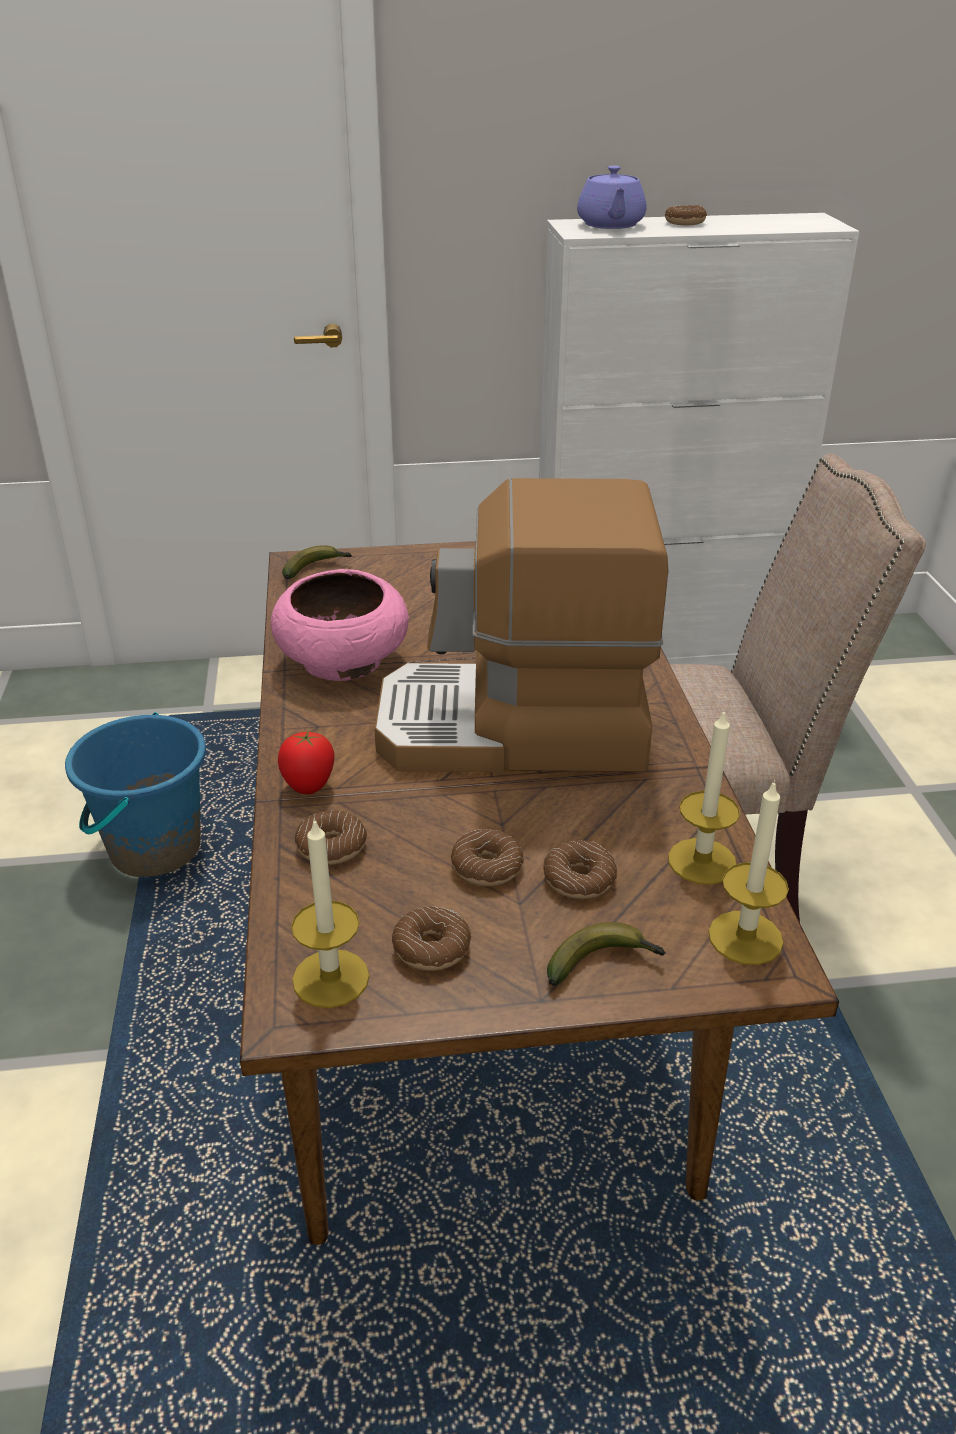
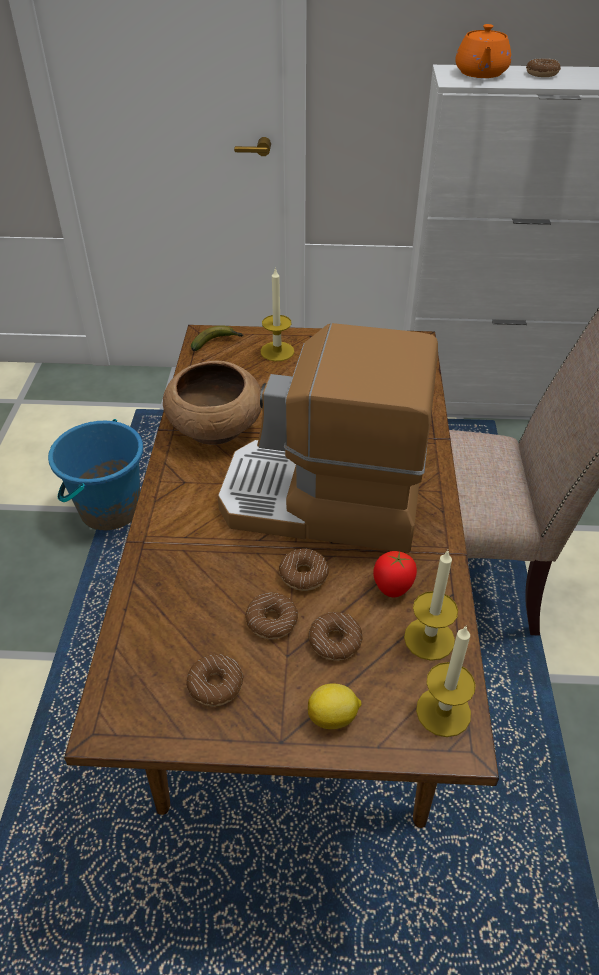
camera: 10 degrees right, 10 degrees up
(309, 787) = (165, 535): tomato -> tomato (392, 589)
(331, 846) = (168, 588): donut -> donut (303, 575)
(331, 978) = (140, 700): candle -> candle (277, 351)
(344, 662) = (216, 428): pink bowl -> brown bowl
(604, 963) = (333, 717): banana -> lemon
(610, 225) = (480, 74): purple teapot -> orange teapot

